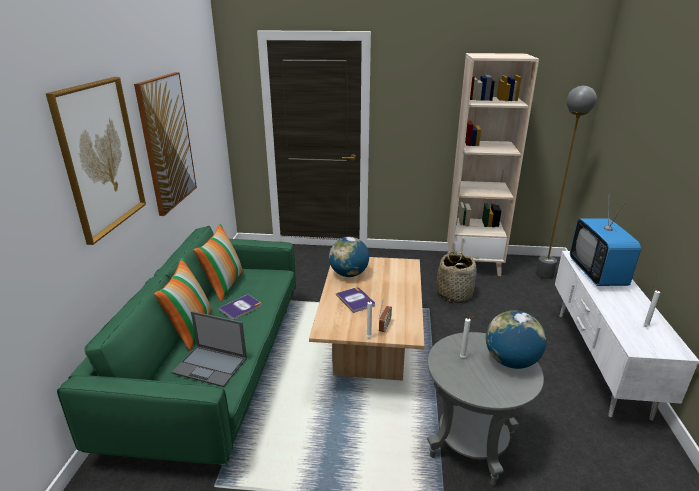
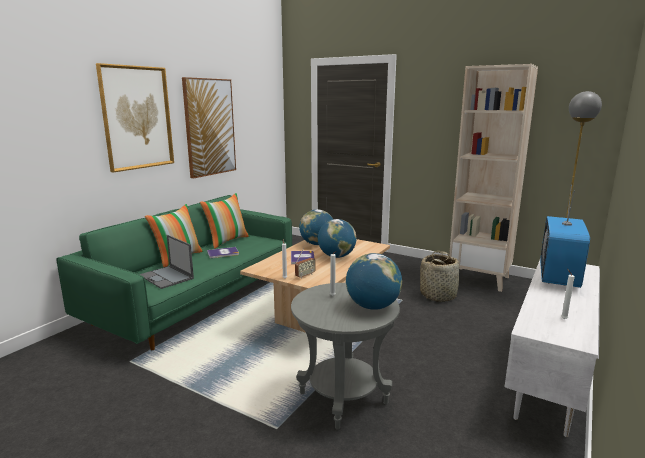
camera: 25 degrees right, 10 degrees down
(387, 289) = (336, 256): none -> globe

